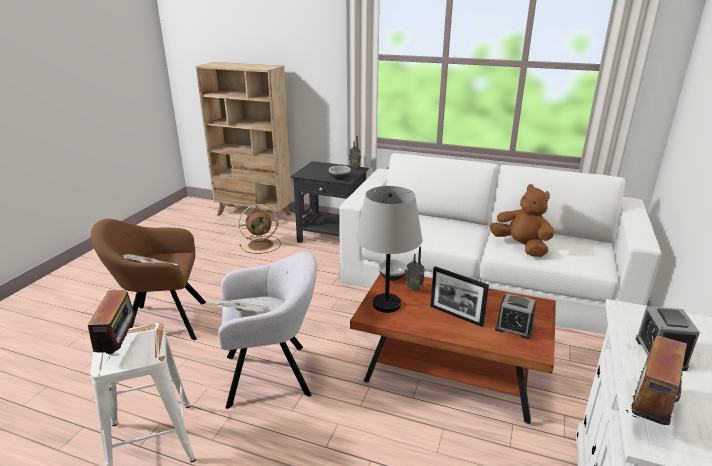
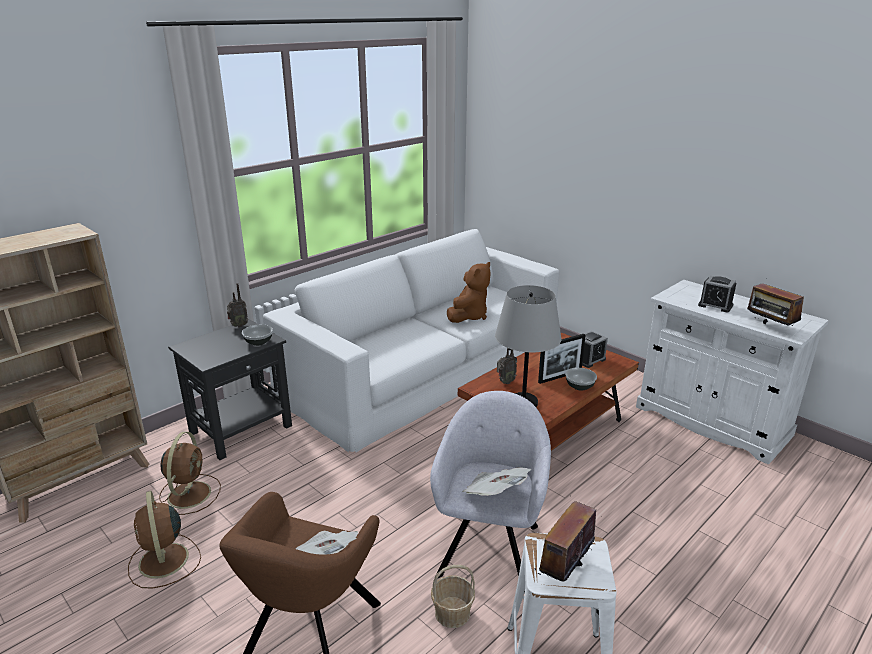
camera: 65 degrees left, 0 degrees up
(120, 346) = (564, 571): radio -> radio turned 75 degrees counterclockwise
(195, 373) = (452, 613): none -> basket
(204, 258) = (164, 562): none -> brown fan
(392, 277) = (477, 387): bowl -> bowl (579, 386)
(521, 247) = (469, 316): brown plush toy -> brown plush toy turned 135 degrees clockwise

